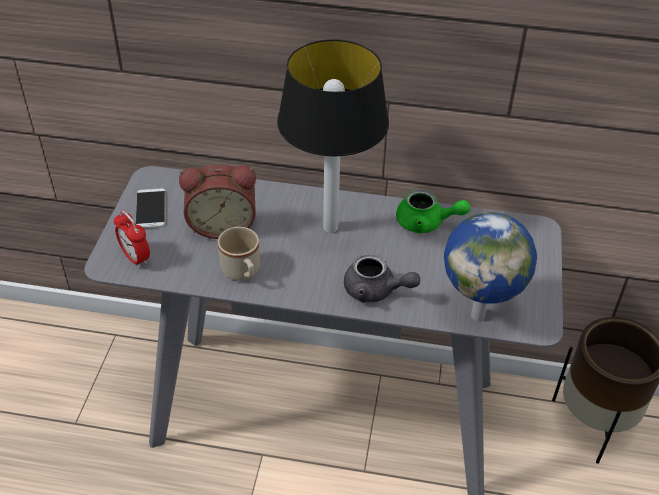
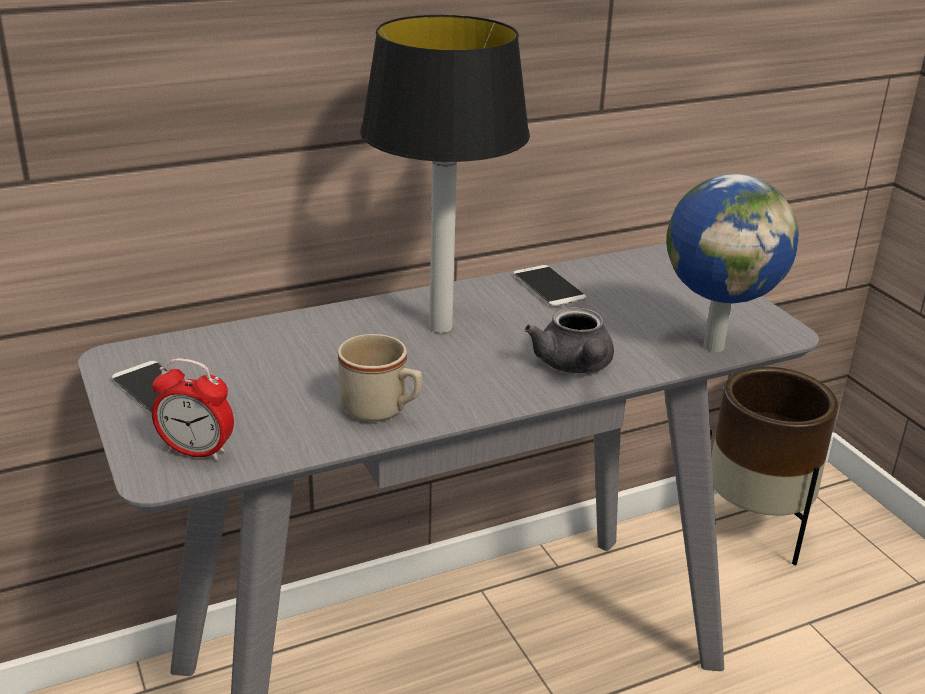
camera: 35 degrees left, 15 degrees down
(222, 224) = (289, 371): alarm clock -> none
(375, 291) = (574, 366): grey teapot -> grey teapot turned 90 degrees clockwise
(426, 223) = (548, 287): green teapot -> phone

